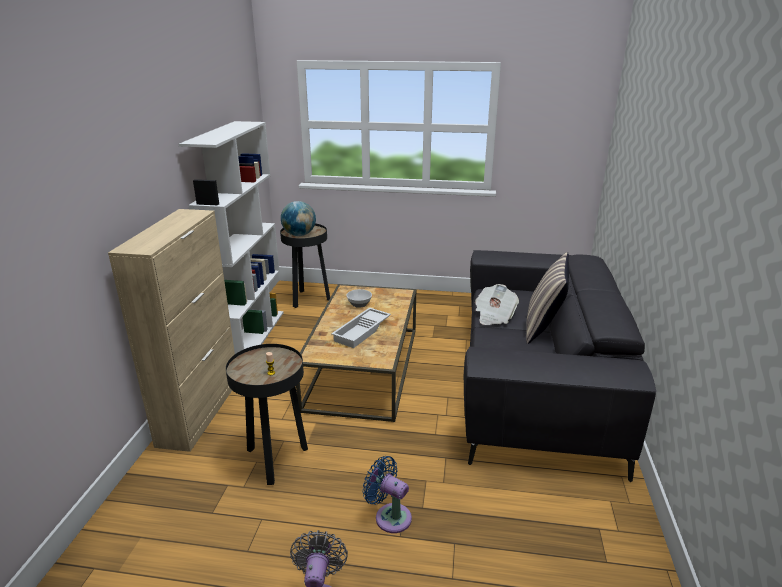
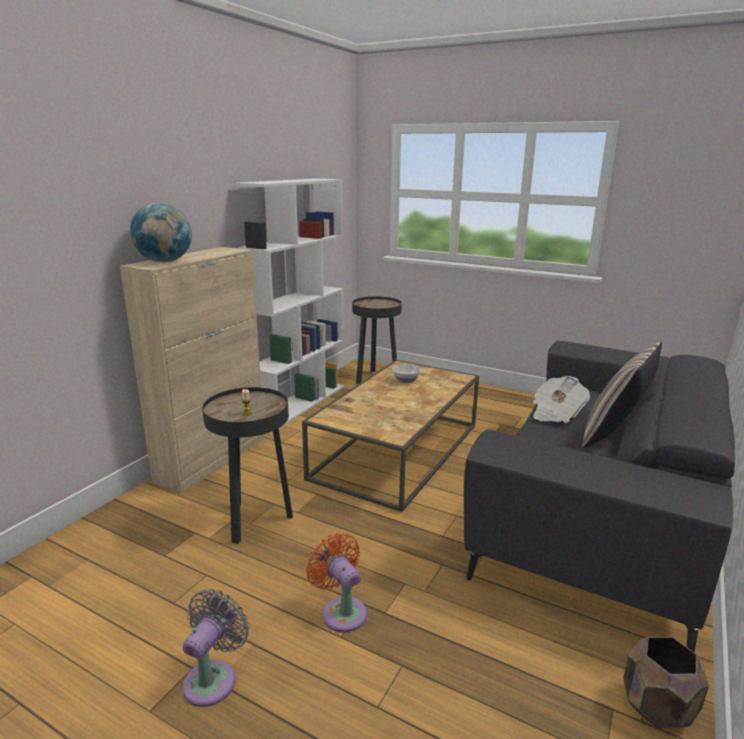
camera: 20 degrees right, 5 degrees down
(299, 235) = (370, 306): globe -> globe (164, 262)
(362, 331) = (392, 405): white tray -> none
(390, 516) = (341, 611): blue fan -> orange fan
(624, 519) = (657, 707): none -> brown planter

